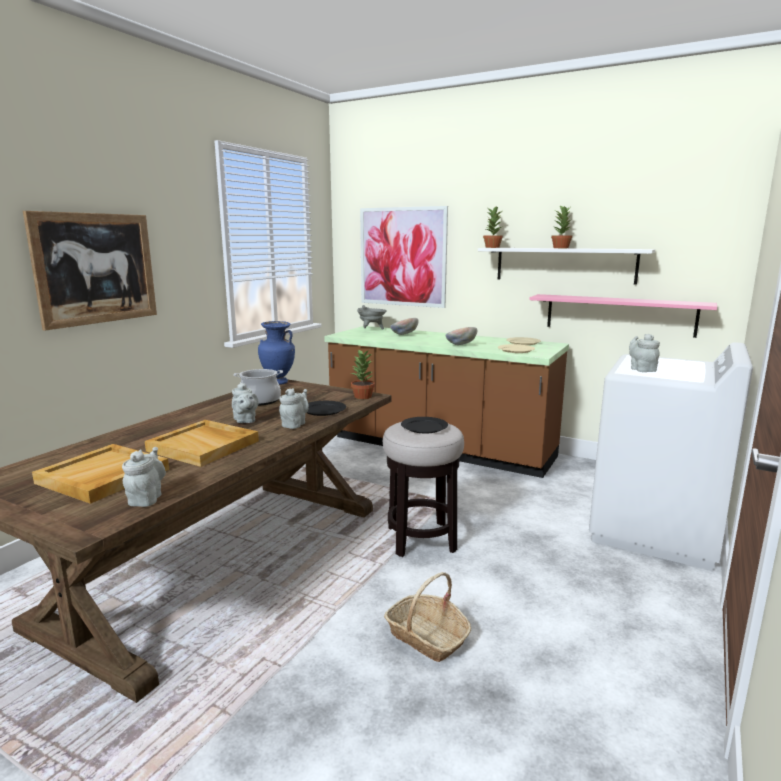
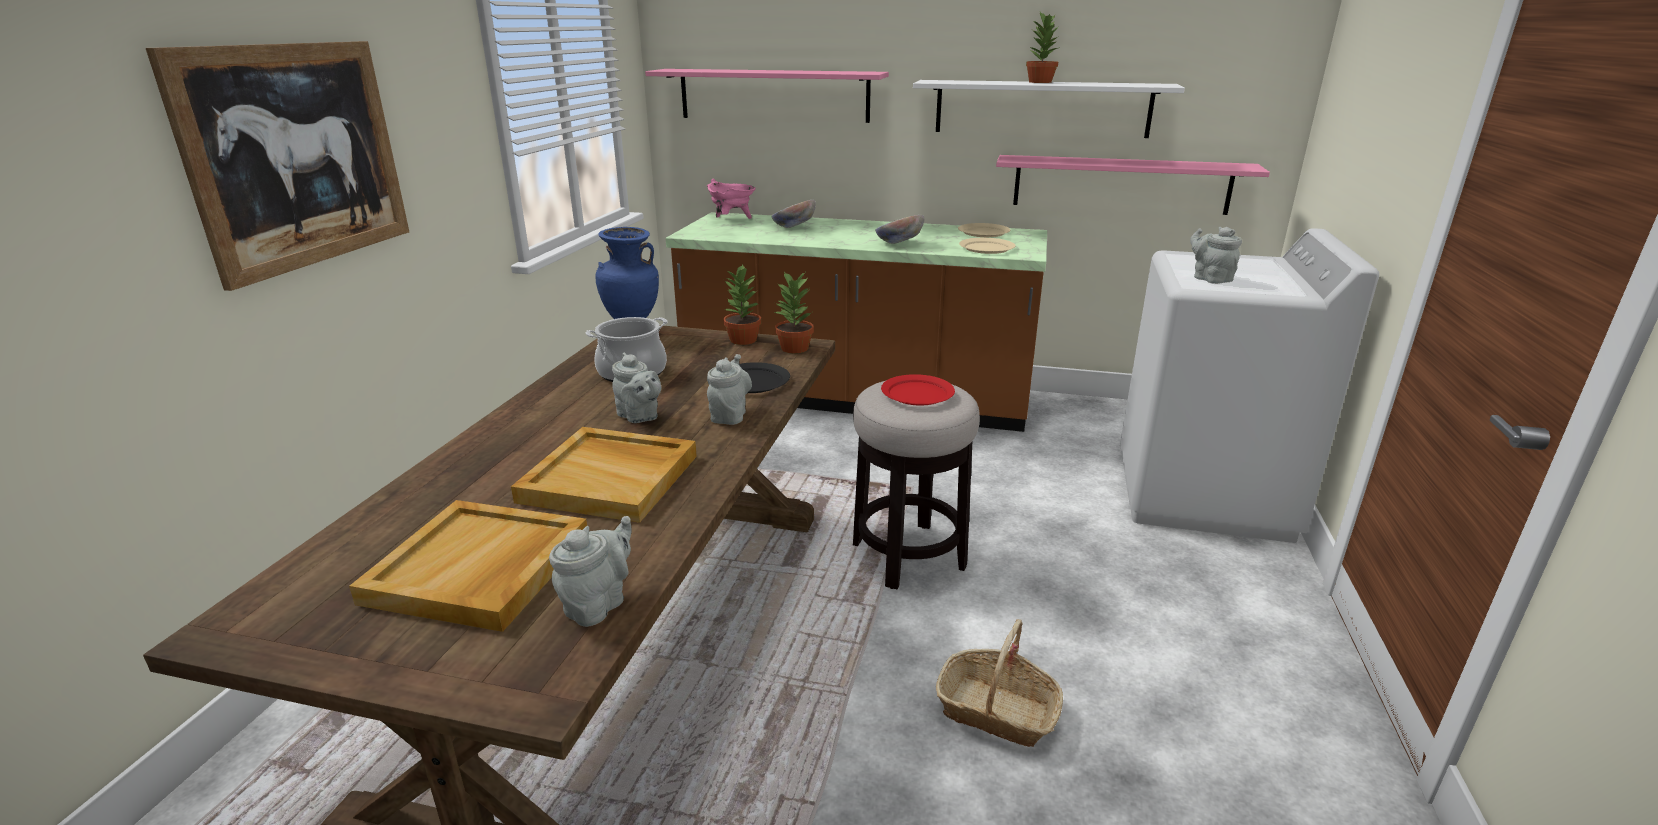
camera: 15 degrees left, 10 degrees up
(146, 498) = (598, 604): grey teapot -> grey teapot turned 45 degrees clockwise
(371, 329) = (731, 220): grey cooking pot -> pink cooking pot
(402, 257) = (774, 95): picture -> pink shelf
(424, 427) = (918, 393): black plate -> red plate
(492, 247) = (932, 81): potted plant -> potted plant (742, 340)

